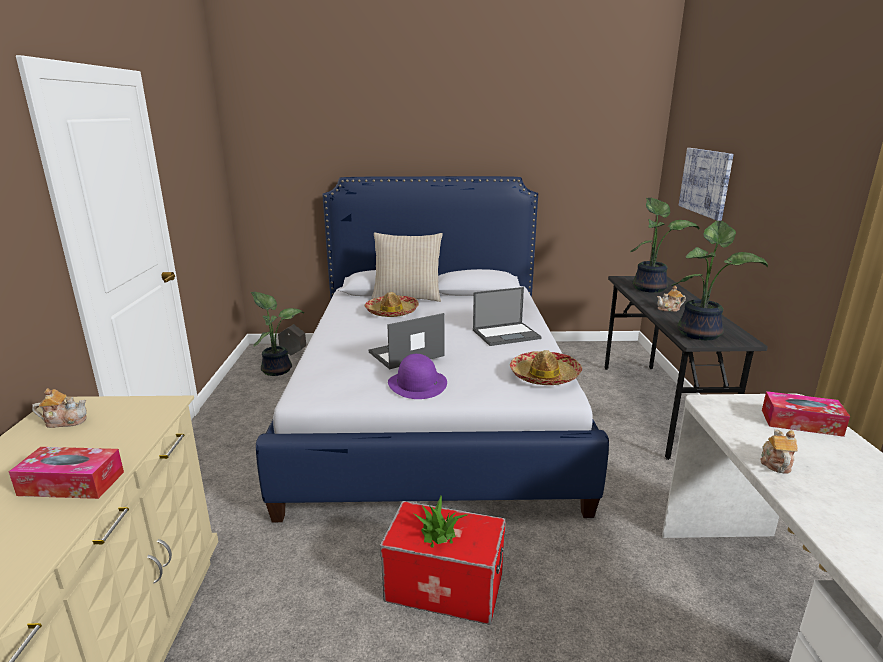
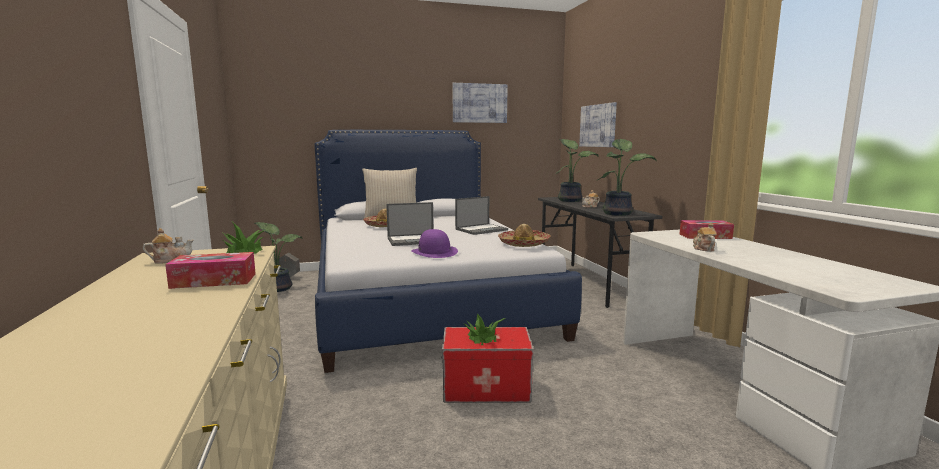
camera: 15 degrees left, 10 degrees down
(150, 409) = (244, 251): none -> potted plant
(405, 354) = (414, 240): laptop -> laptop turned 150 degrees counterclockwise
(541, 137) = (479, 103): none -> picture

